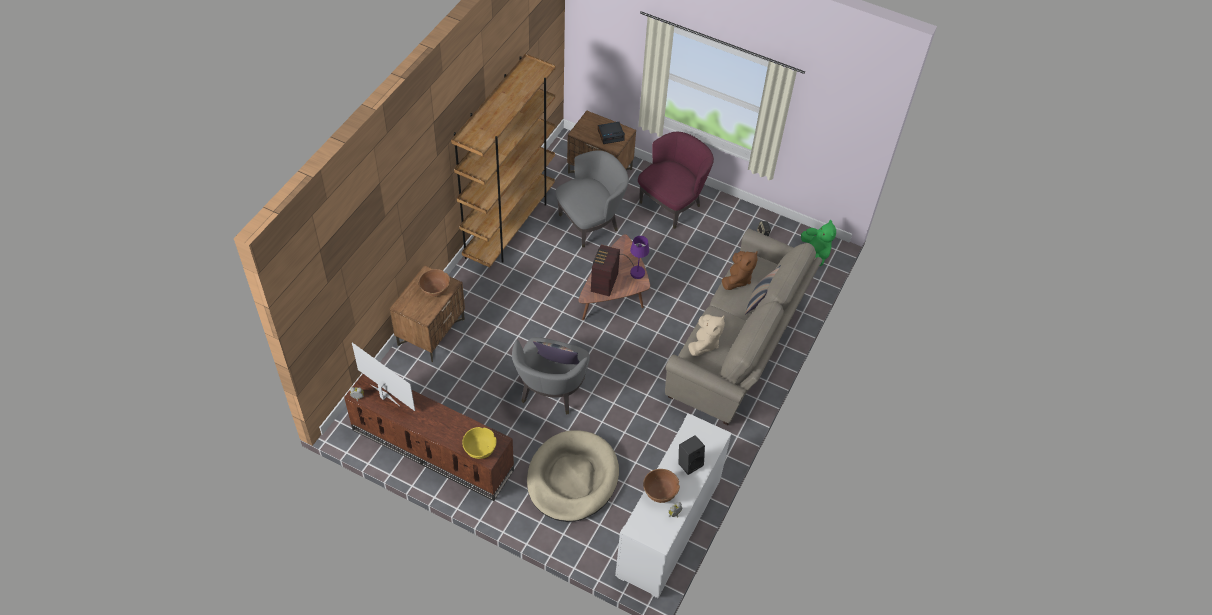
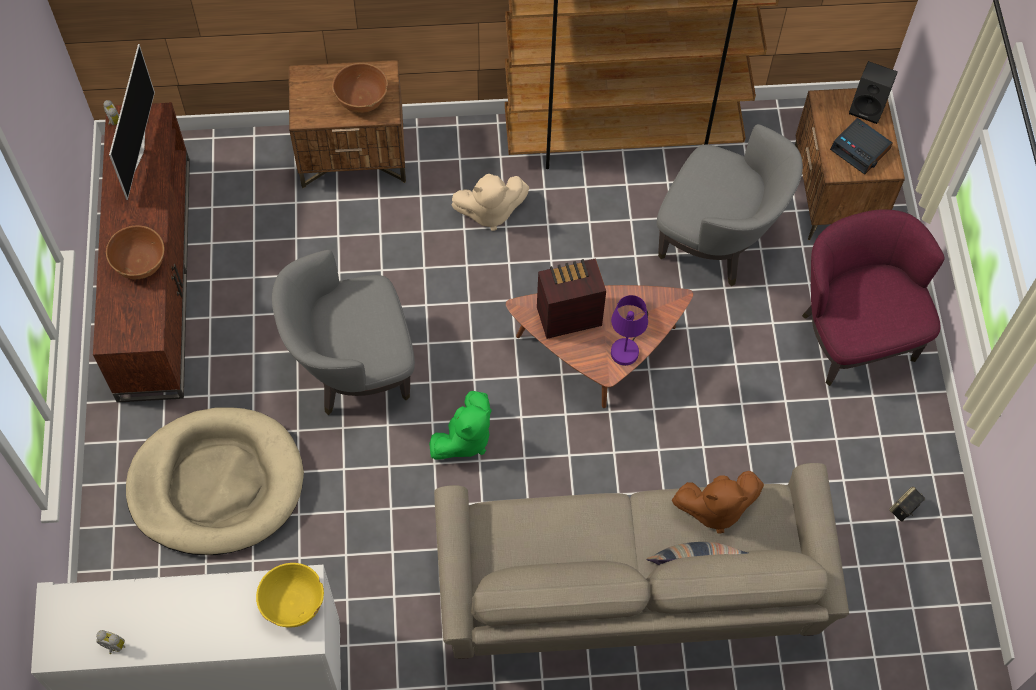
camera: 60 degrees right, 10 degrees up
(480, 449) = (119, 320): yellow bowl -> yellow bowl (293, 603)
(557, 364) = (351, 337): pillow -> none
(660, 492) = (143, 602): brown bowl -> brown bowl (140, 263)
(672, 204) = (854, 334): purple armchair -> purple armchair turned 120 degrees counterclockwise
(690, 463) = (225, 618): black speaker -> black speaker (868, 107)
(704, 343) = (539, 527): beige plush toy -> beige plush toy (489, 211)
(815, 253) = (931, 619): green plush toy -> green plush toy (464, 439)

